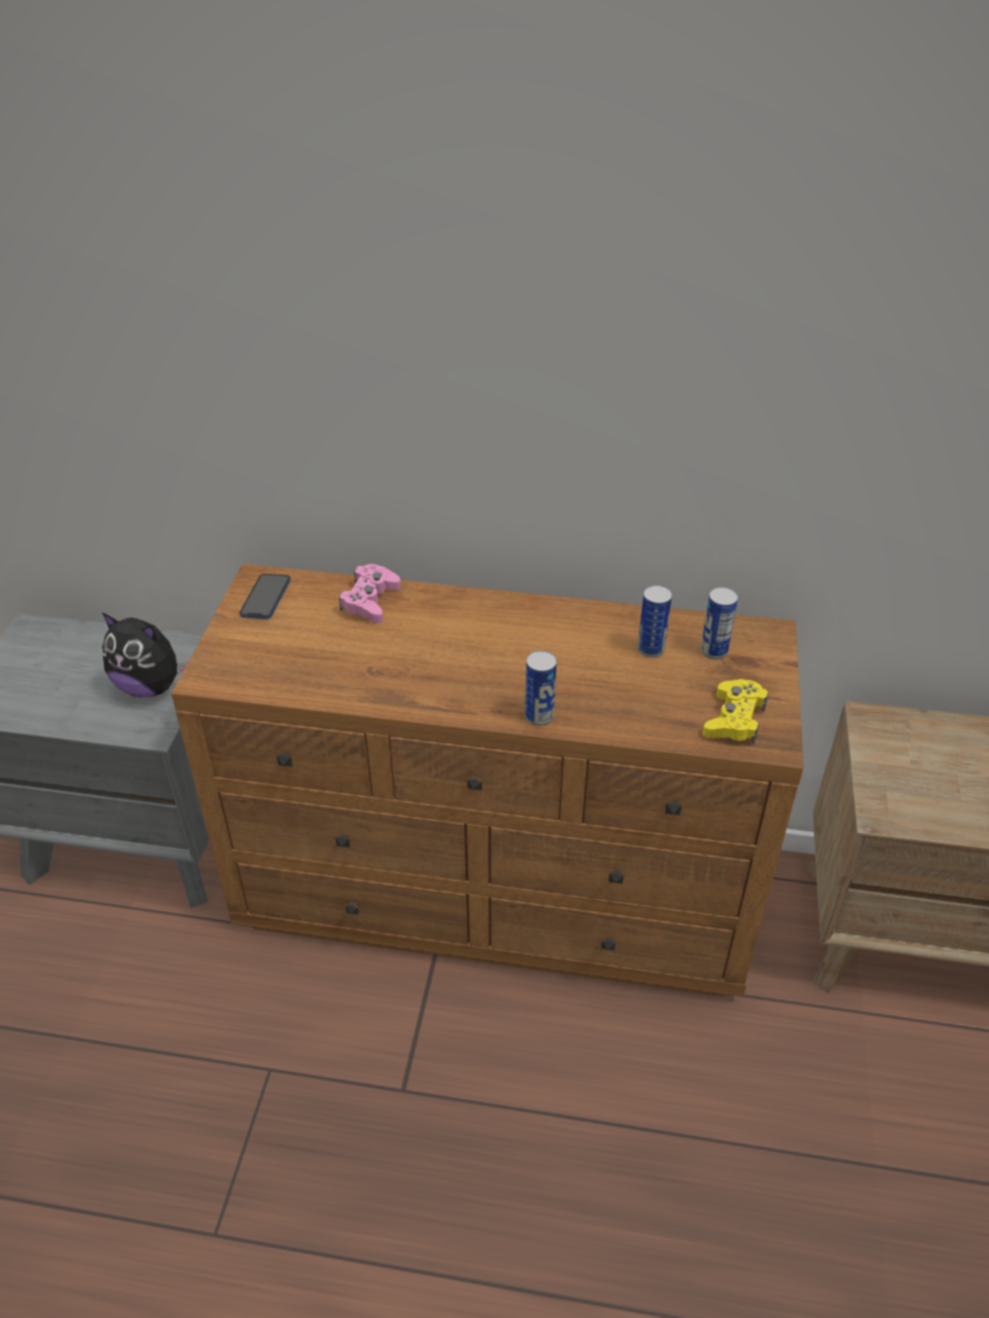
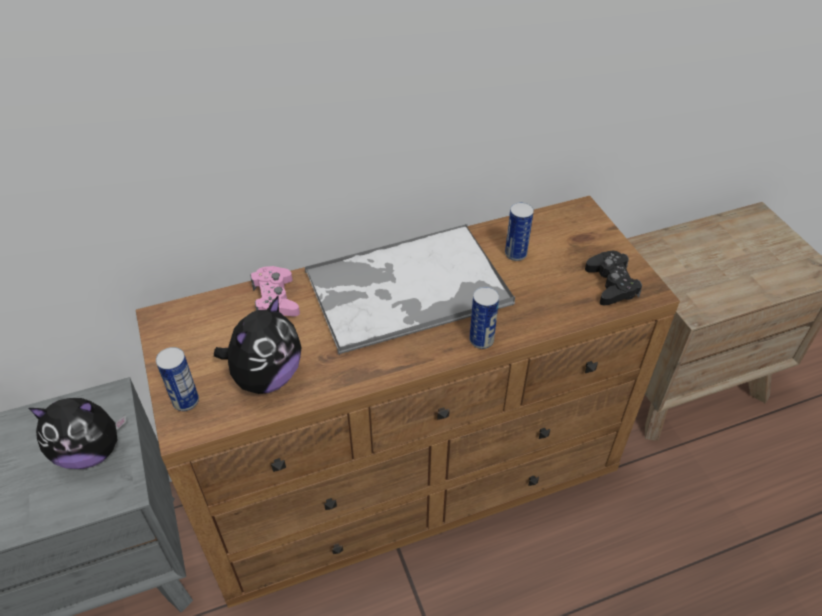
camera: 30 degrees left, 5 degrees up
(265, 598) = (182, 332): phone -> none
(307, 665) = (266, 377): none -> plush toy
(503, 639) = (405, 289): none -> tray
(714, 651) = (558, 238): can -> can (186, 401)
(734, 719) = (611, 284): yellow game controller -> black game controller

